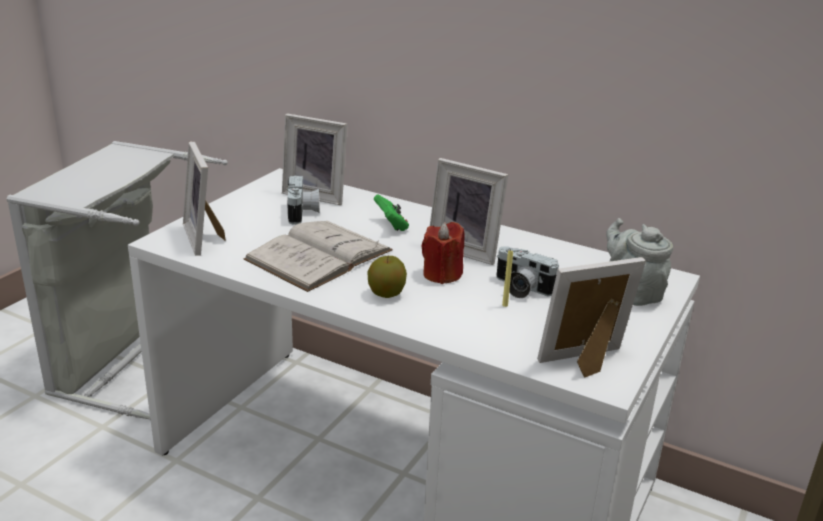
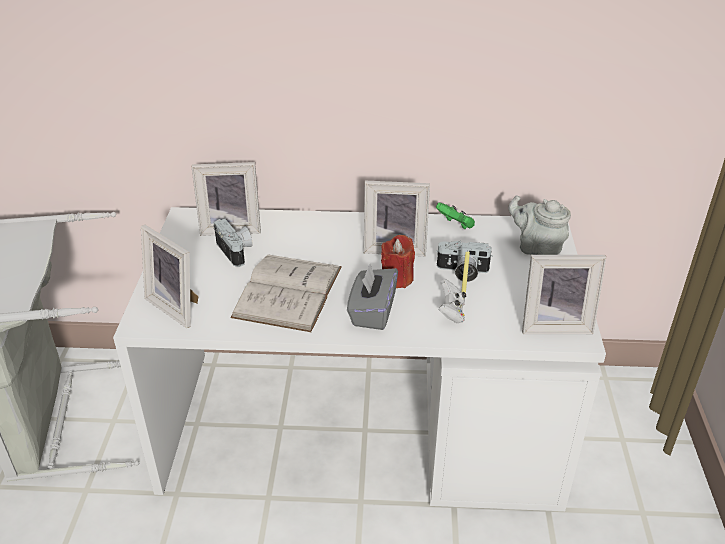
camera: 25 degrees left, 10 degrees up
(386, 294) = (372, 312): apple -> grey tissue box
(391, 226) = (319, 241): green game controller -> green game controller (456, 225)
(472, 318) = (451, 313): none -> white game controller
(587, 363) = (554, 324): picture frame -> picture frame turned 135 degrees counterclockwise

